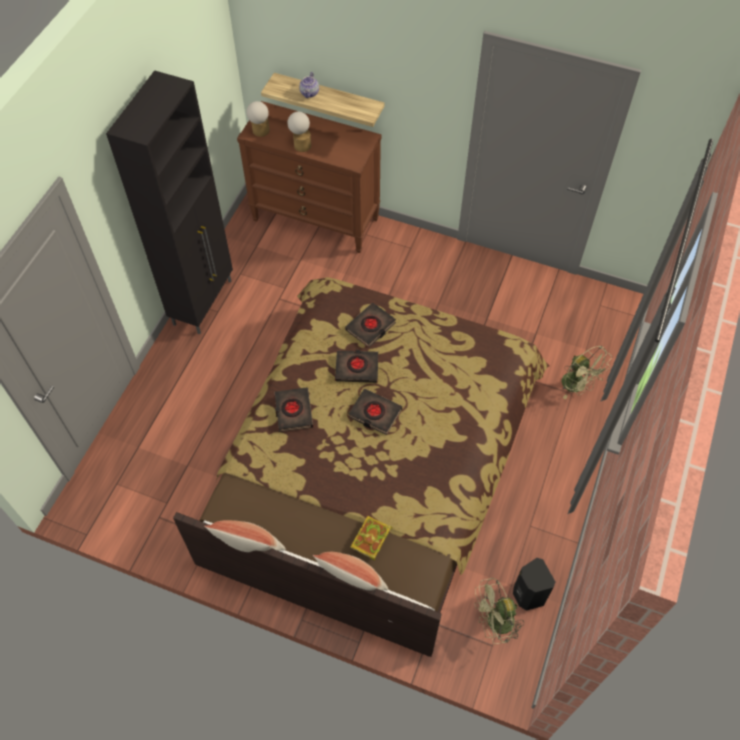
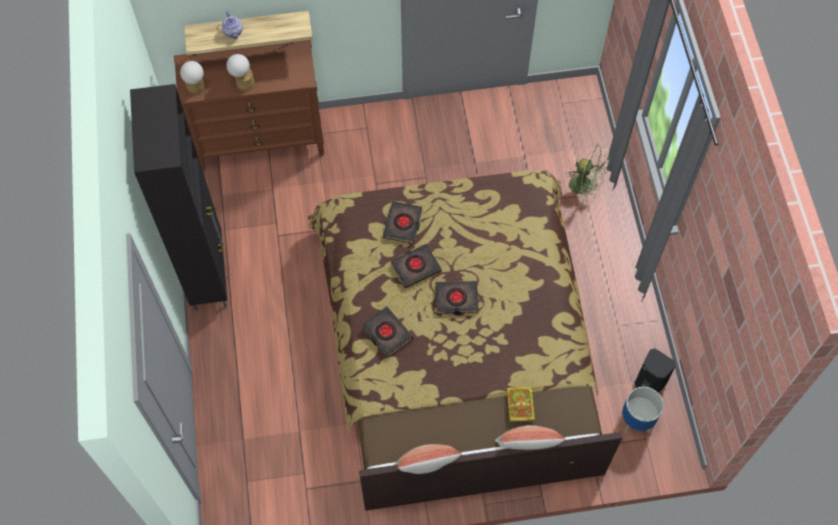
camera: 30 degrees left, 5 degrees up
(494, 623) = (637, 420): green fan -> planter

